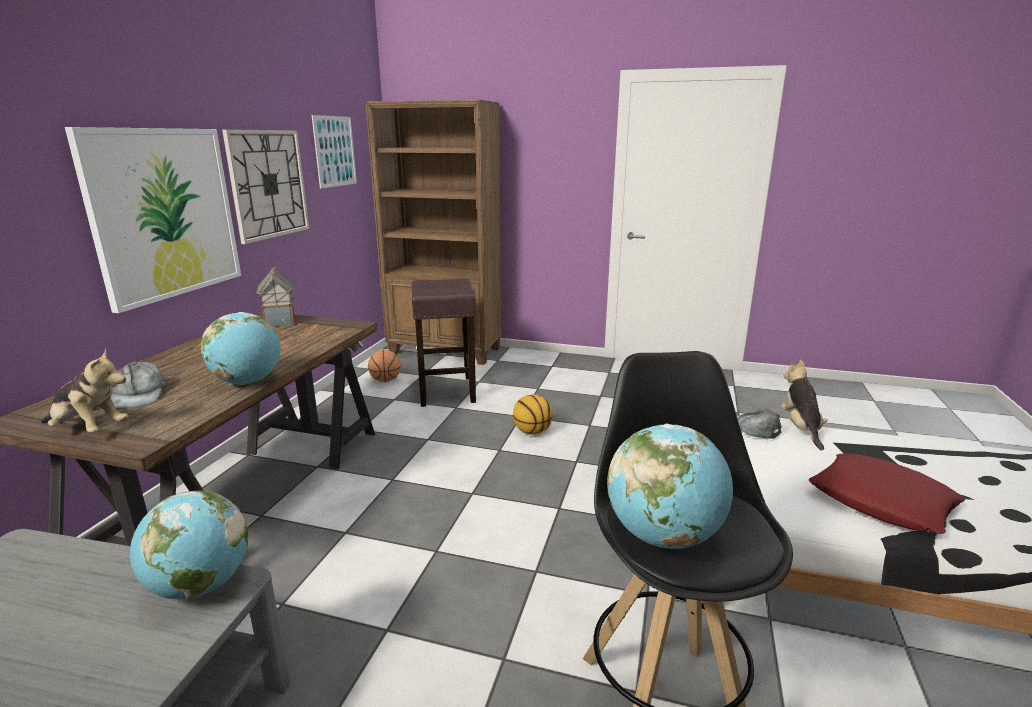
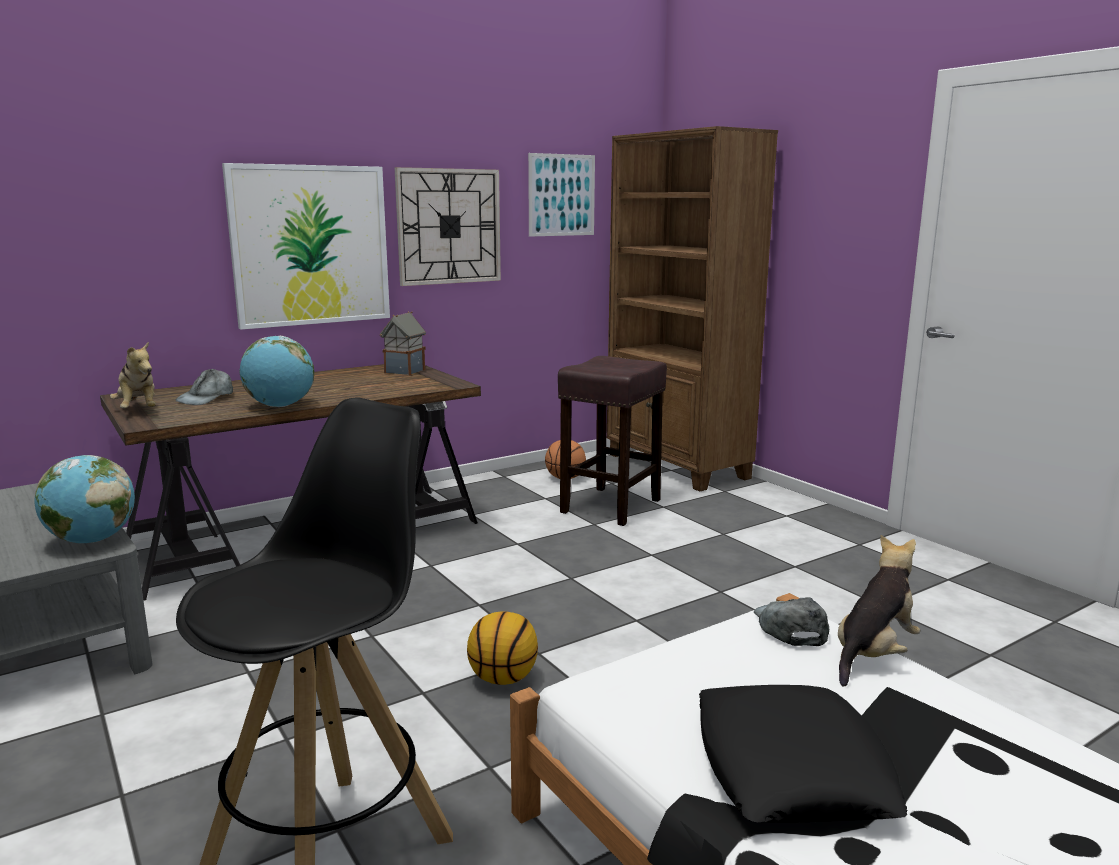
camera: 40 degrees right, 5 degrees down
(532, 431) = (638, 574): basketball -> basketball (503, 678)
(663, 536) = (246, 586): globe -> none
(881, 501) = (790, 767): red pillow -> black pillow

